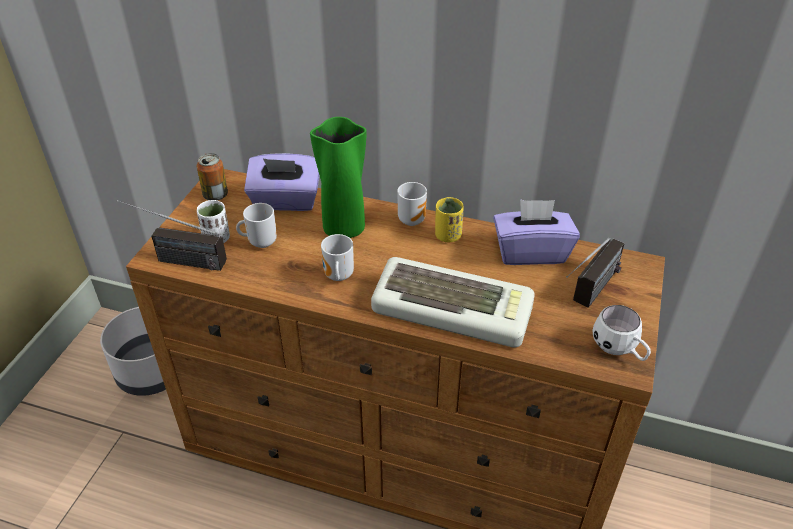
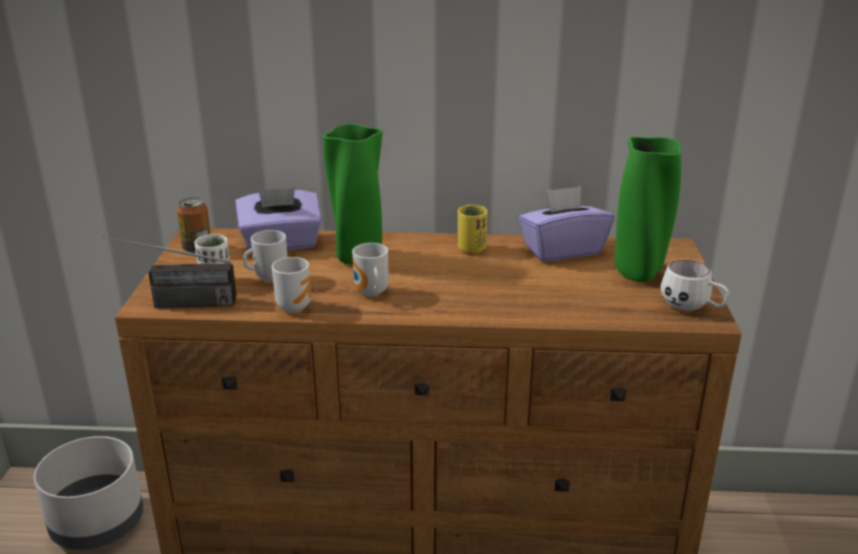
camera: 15 degrees left, 15 degrees down
(412, 219) = (427, 241): mug -> mug (294, 306)
(454, 309) = (509, 301): keyboard -> none
(589, 296) = (639, 273): radio -> green vase

